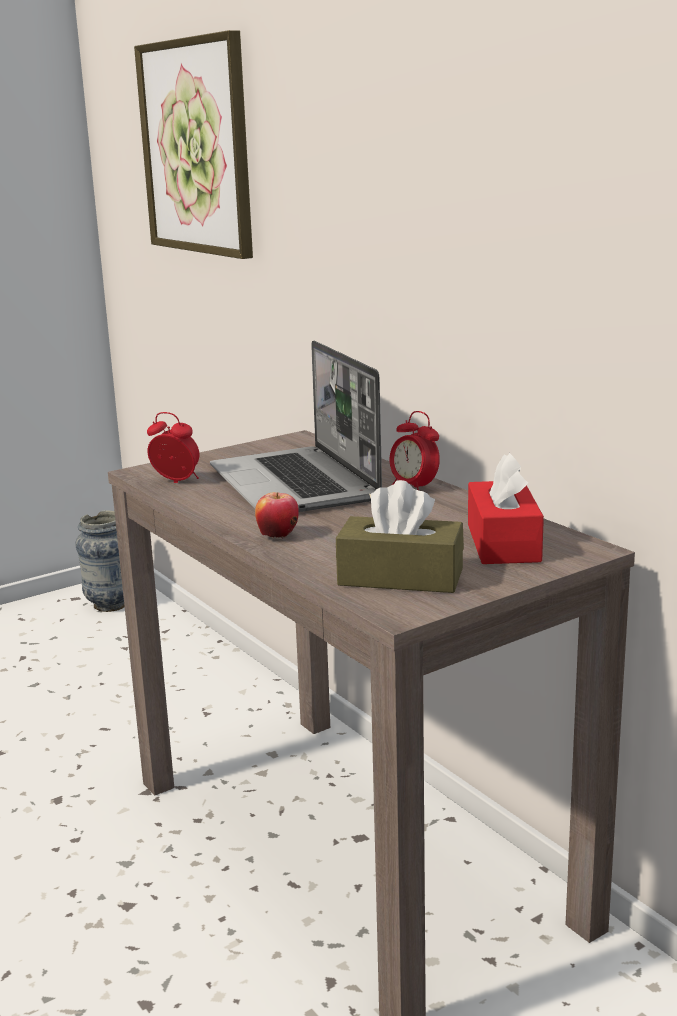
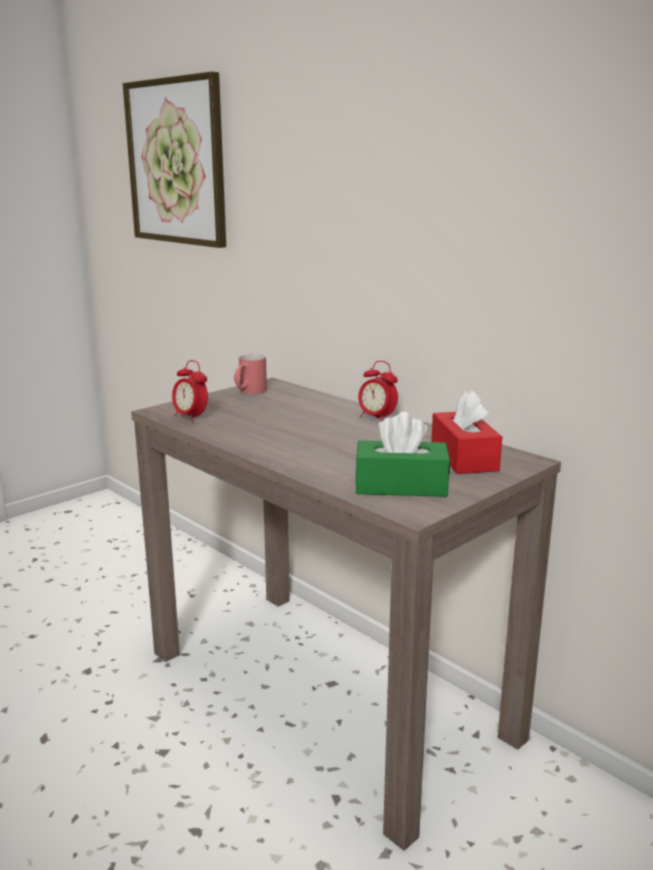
camera: 10 degrees left, 0 degrees up
(110, 605) = (97, 515): vase -> none
(176, 481) = (191, 418): alarm clock -> alarm clock turned 150 degrees counterclockwise
(265, 449) = (249, 392): none -> red mug
(278, 536) = (291, 458): apple -> none
(296, 485) = (286, 418): laptop -> none
(400, 577) = (401, 486): brown tissue box -> green tissue box

